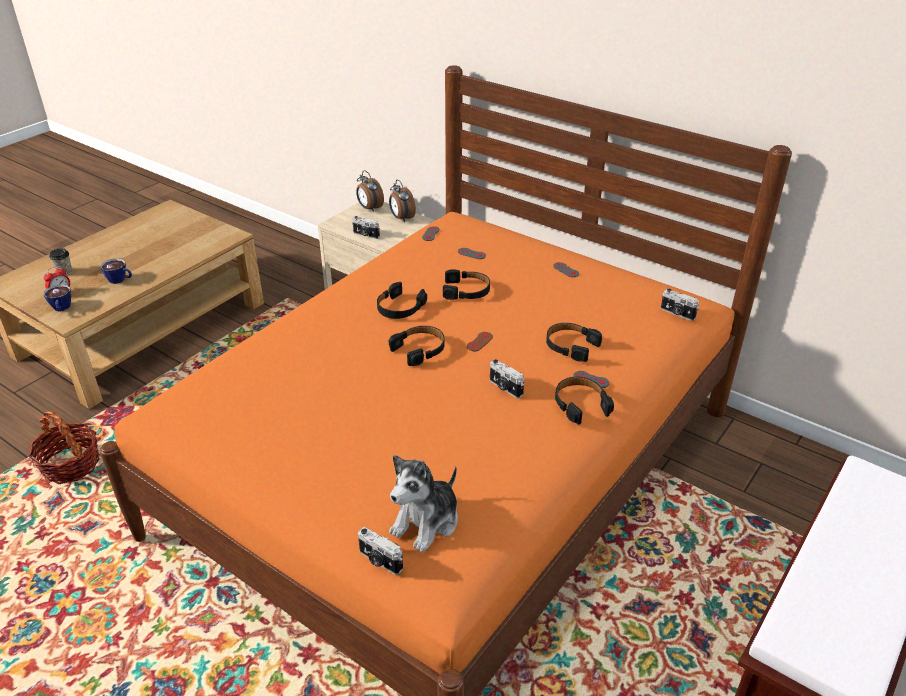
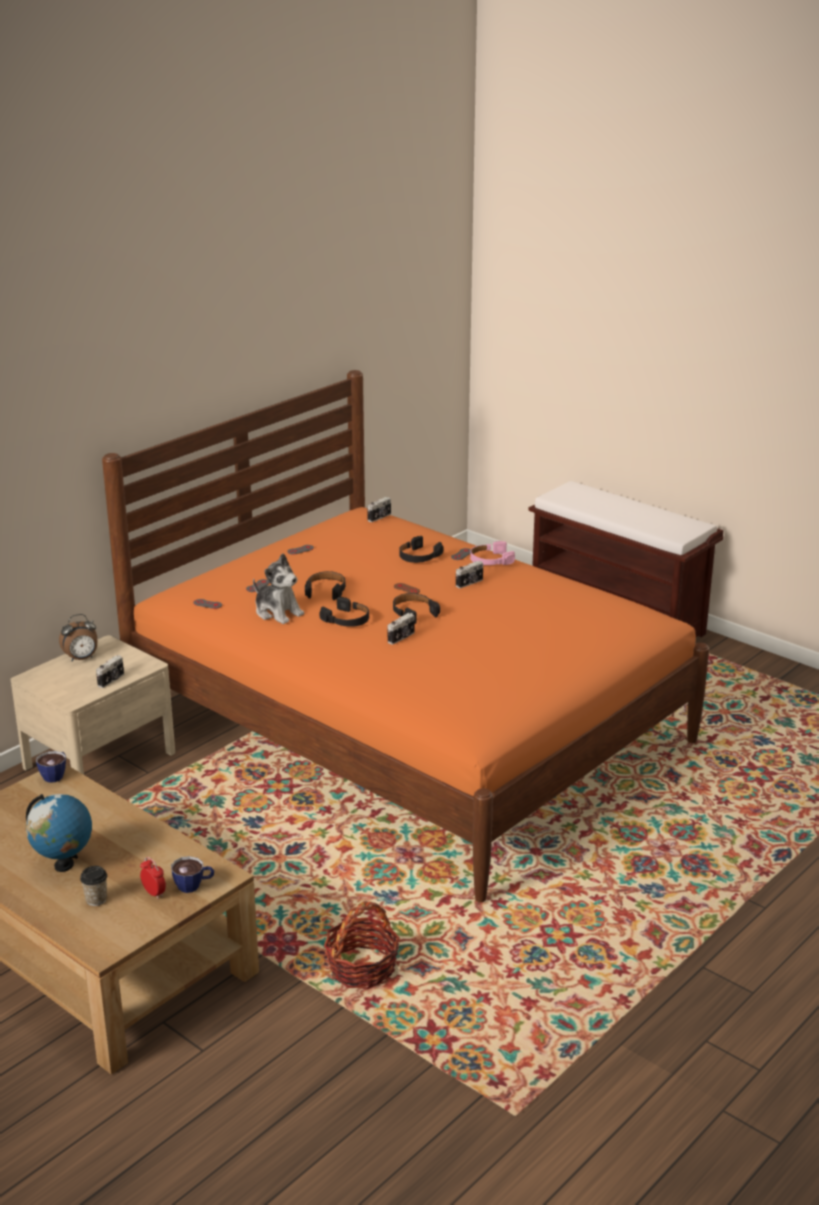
camera: 85 degrees left, 10 degrees down
(112, 255) = (63, 865): none -> globe
(120, 280) = (138, 849): cup -> cup (56, 775)
(369, 208) = (44, 678): alarm clock -> none
(380, 561) = (642, 635): camera -> camera (402, 638)
(427, 522) = (609, 618): plush toy -> plush toy (278, 612)
(580, 404) = (490, 560): black headphones -> pink headphones

